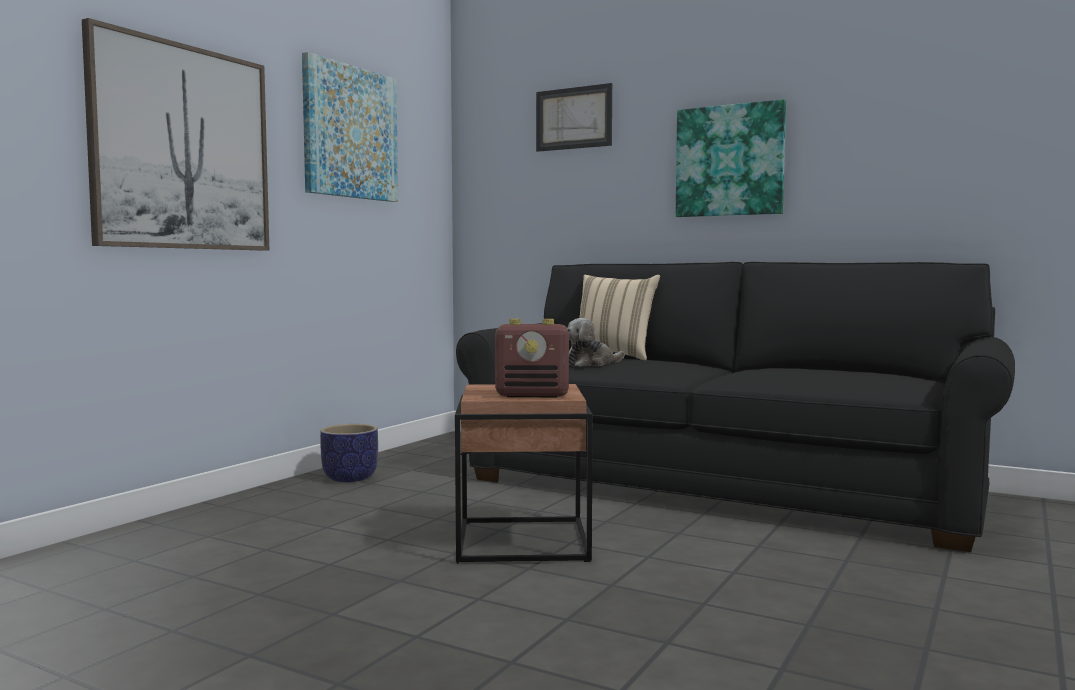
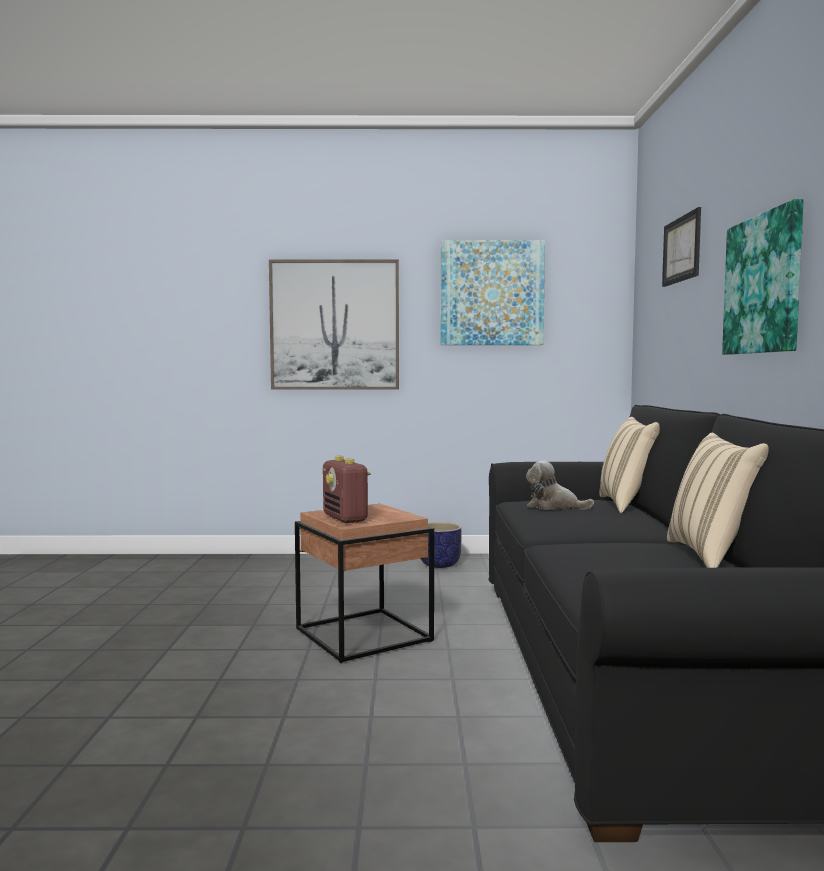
camera: 60 degrees right, 0 degrees up
(809, 367) = (712, 556): none -> beige pillow

